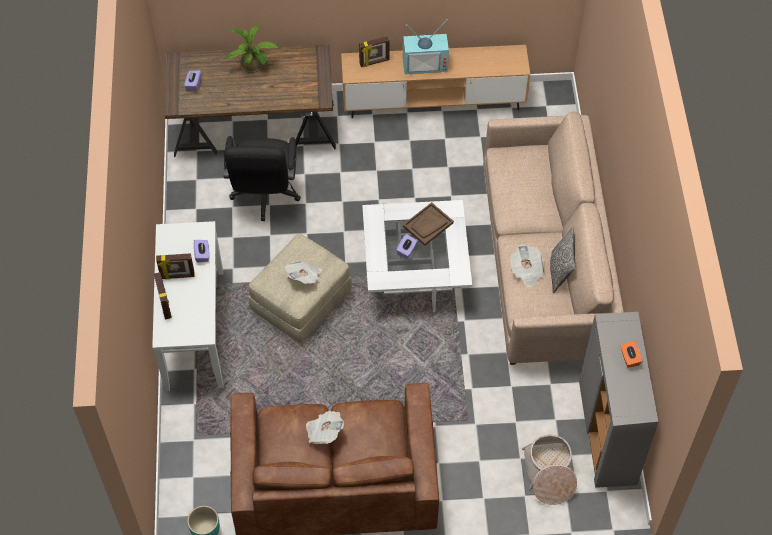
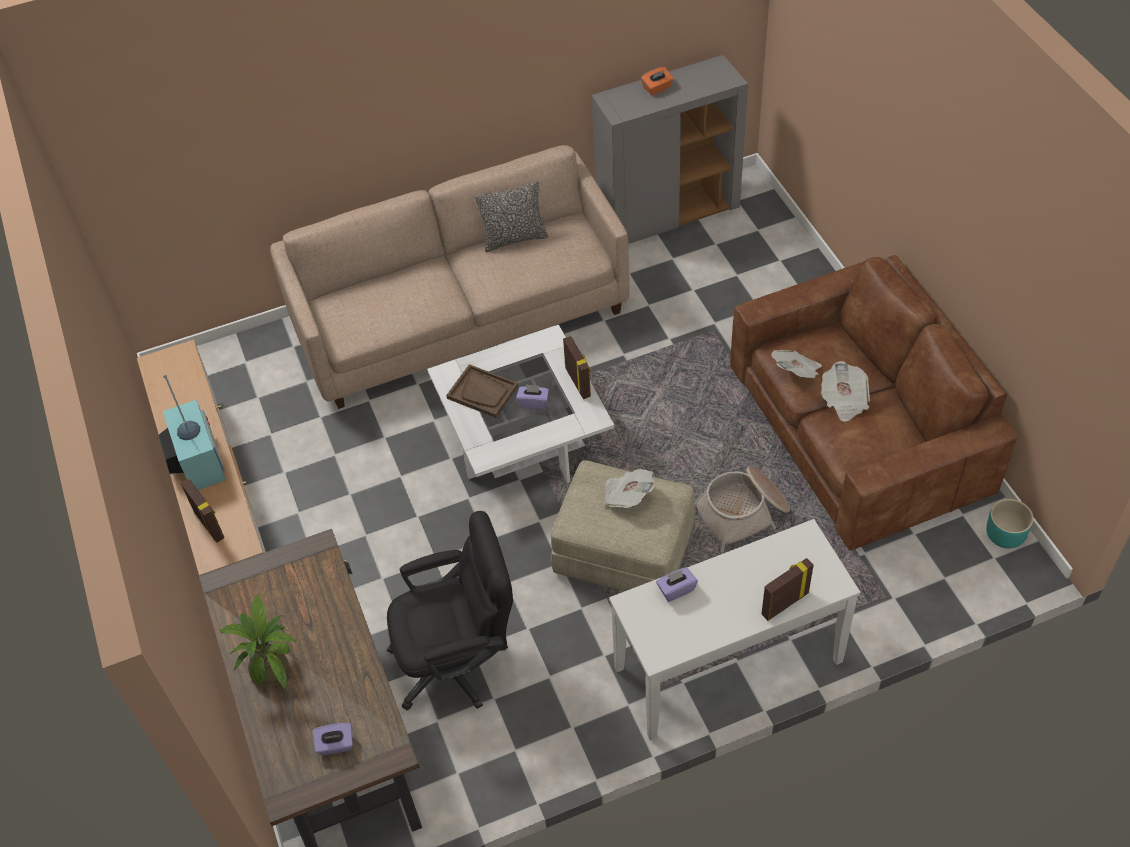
camera: 105 degrees left, 5 degrees down
(177, 276) = (728, 607): picture frame -> picture frame (578, 382)
(527, 271) = (526, 266): newspaper -> newspaper (796, 372)
(549, 474) = (742, 247): basket -> basket (743, 513)

